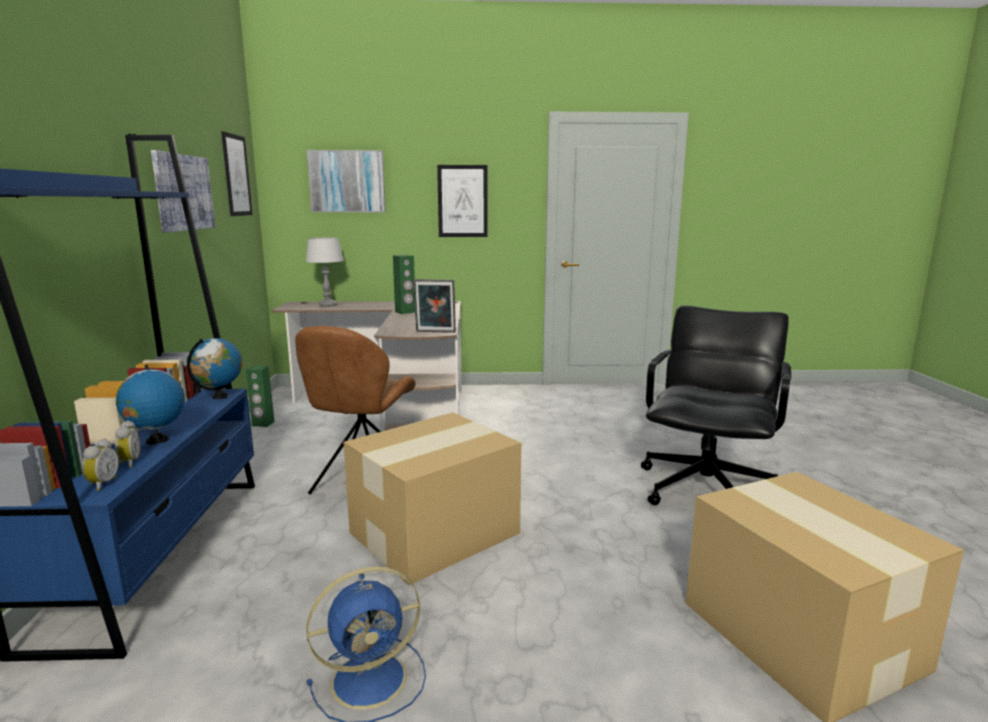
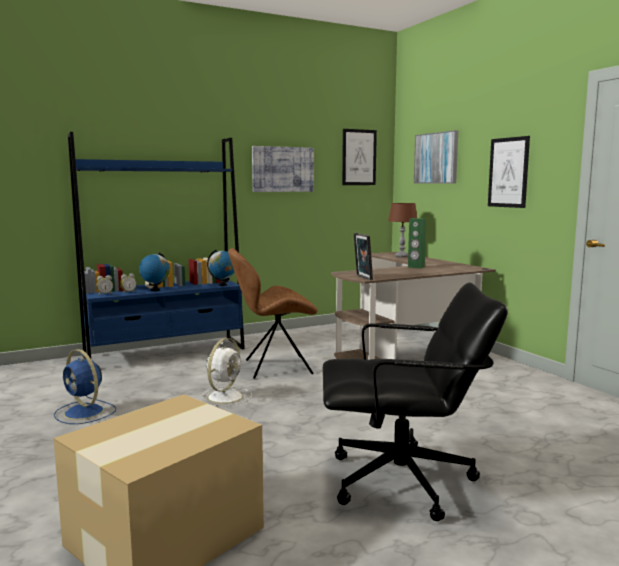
camera: 65 degrees right, 5 degrees down
(263, 424) = (325, 329): green speaker -> none
(327, 305) = (401, 256): grey table lamp -> brown table lamp
(432, 533) = (226, 396): cardboard box -> white fan

